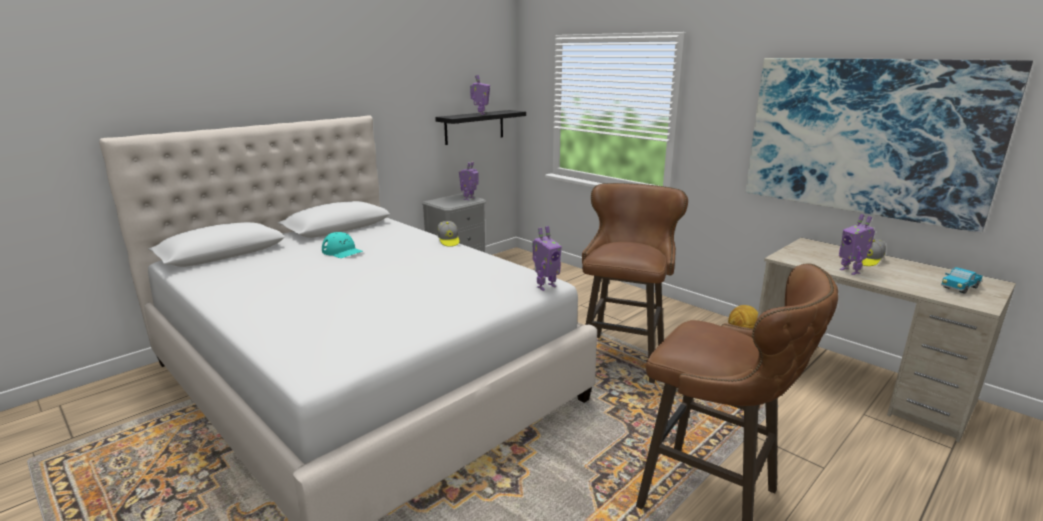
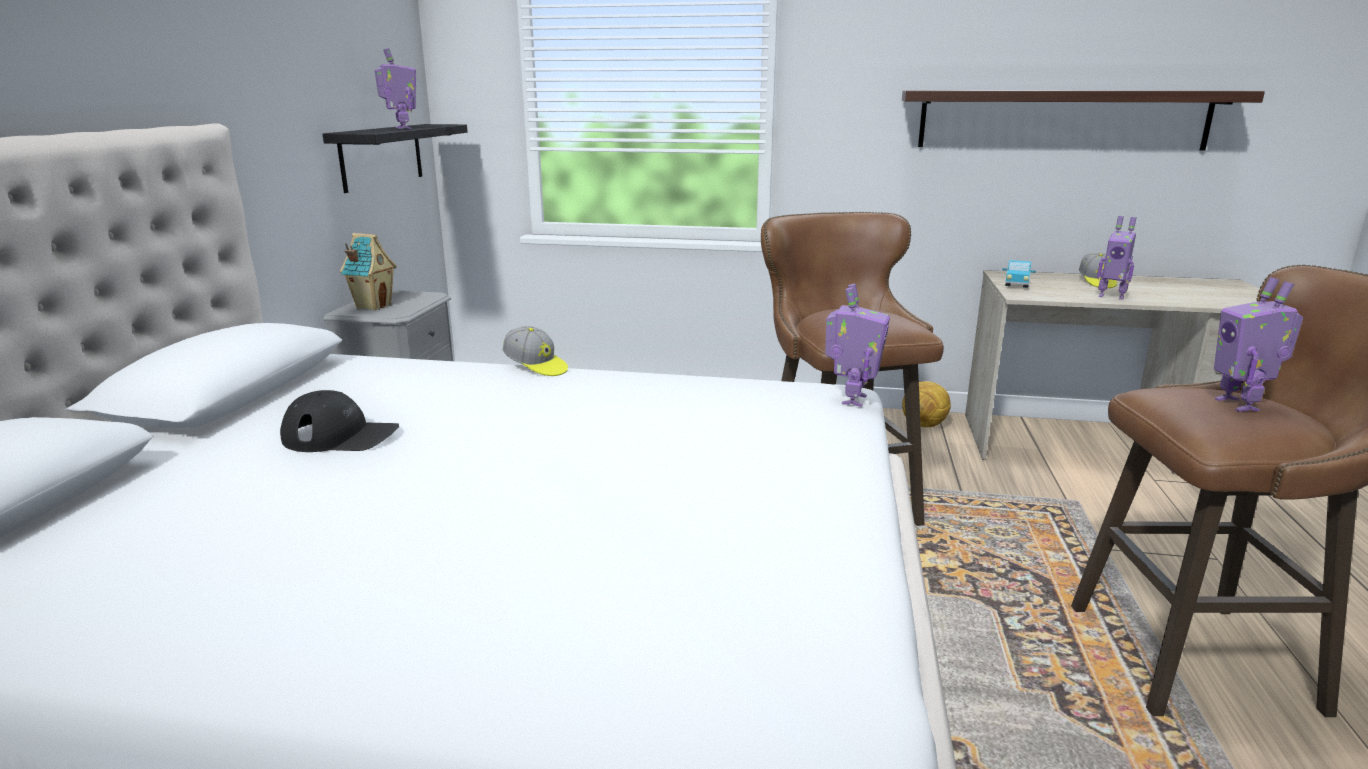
camera: 35 degrees left, 0 degrees up
(342, 251) = (341, 436): turquoise cap -> black cap
(445, 201) = (373, 306): none -> toy house
(469, 199) = (415, 296): toy robot -> toy robot (1239, 404)
(865, 137) = (1061, 119): picture -> shelf
(959, 288) = (1223, 293): toy truck -> toy truck (1017, 284)

